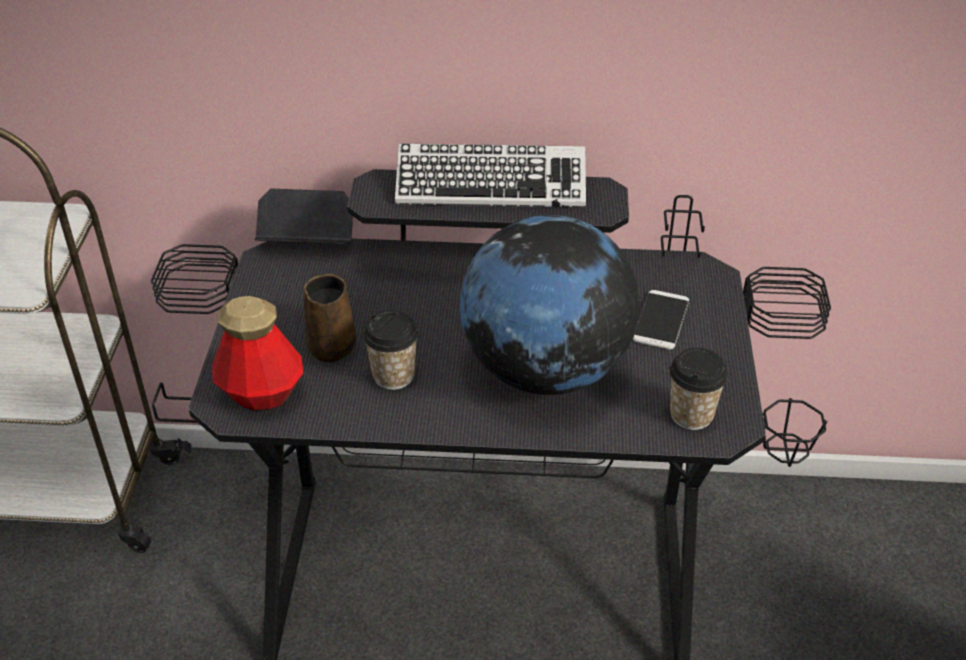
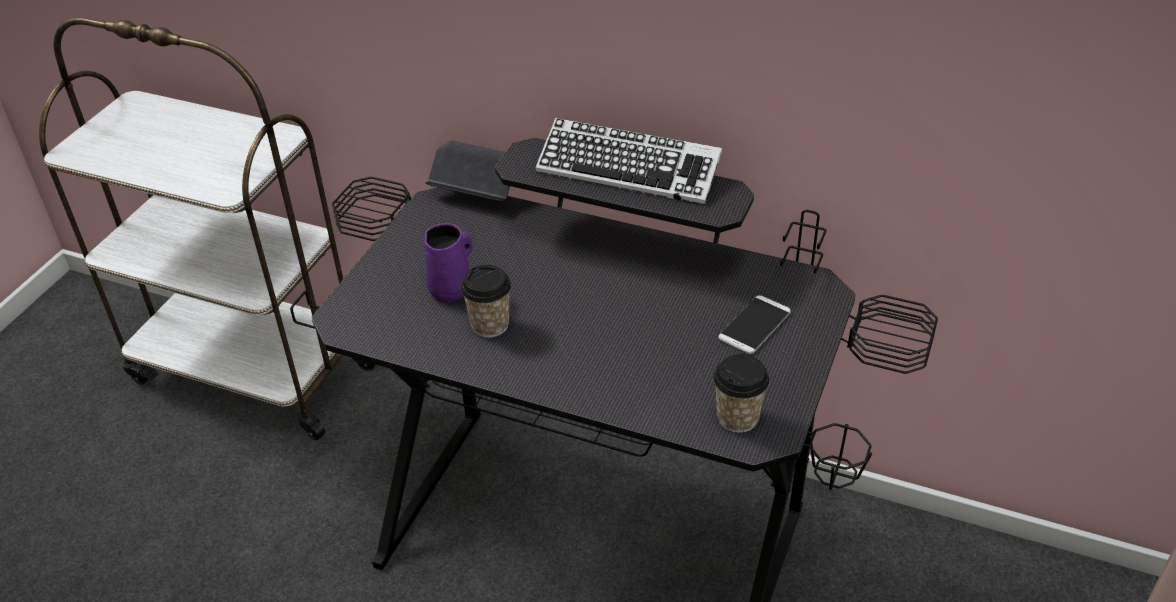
camera: 20 degrees right, 0 degrees up
(262, 394) = (374, 317): bottle -> none
(333, 345) = (452, 288): brown mug -> purple mug
(545, 369) = (625, 348): globe -> none

